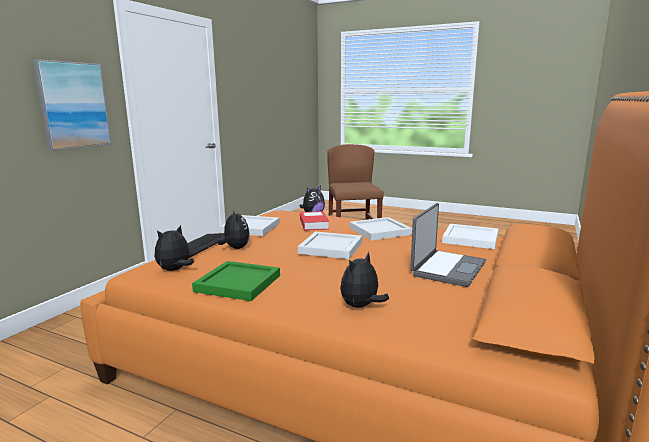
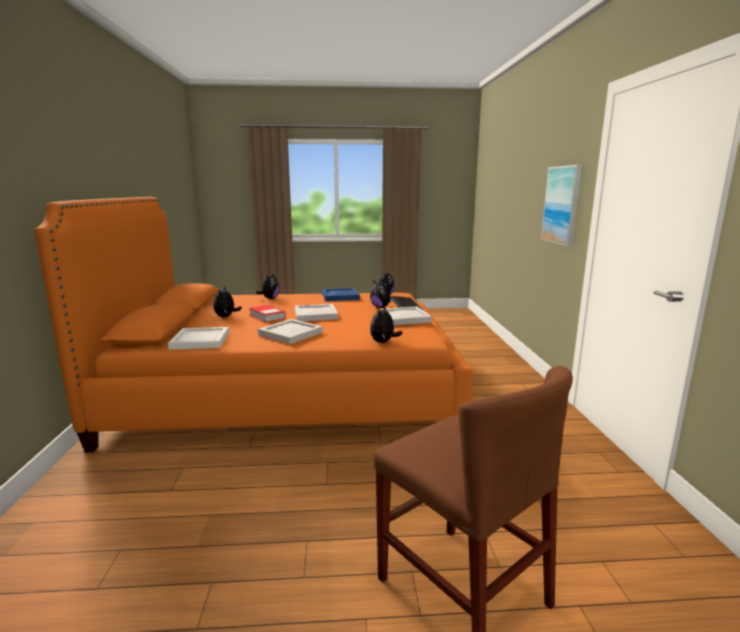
camera: 150 degrees right, 0 degrees up
(239, 283) = (339, 296): green tray -> blue tray
(314, 224) = (357, 327): book -> book (267, 316)
(447, 268) = (226, 317): laptop -> plush toy

